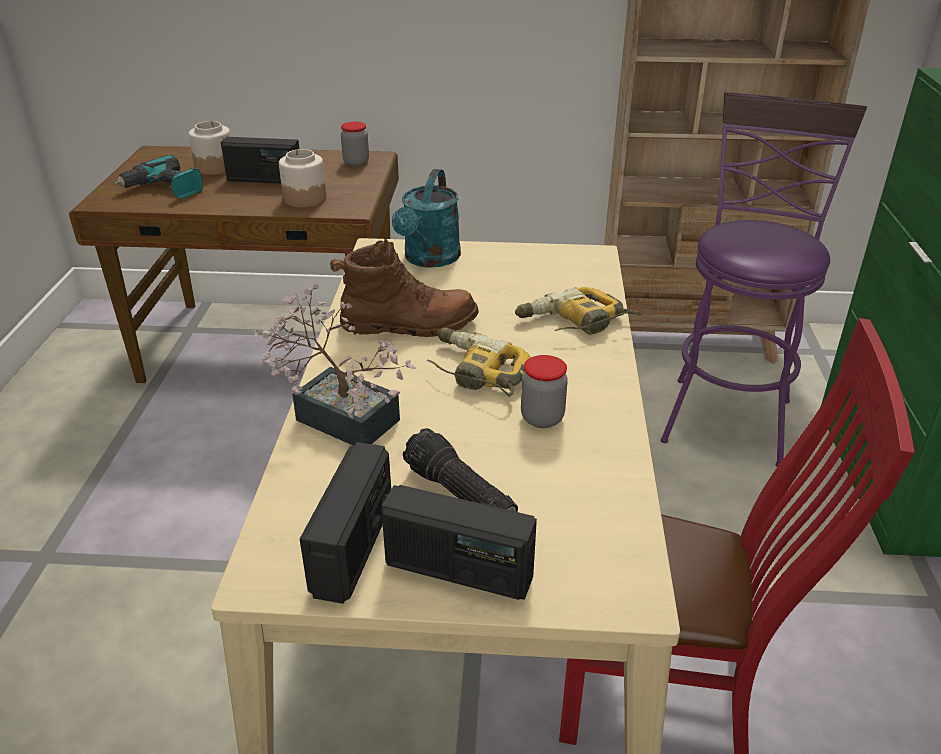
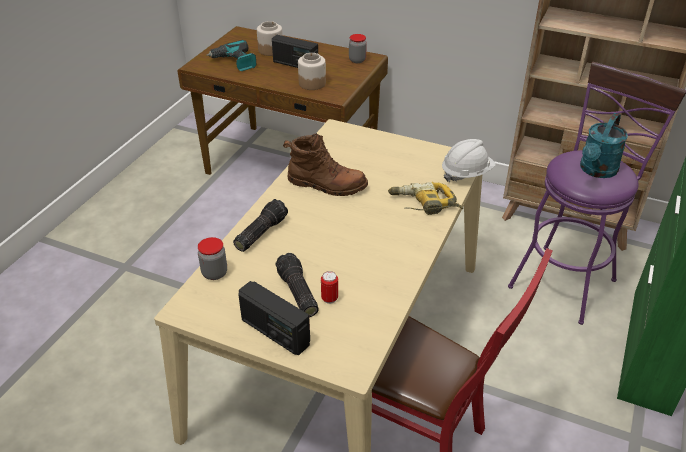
camera: 20 degrees right, 5 degrees up
(339, 415) = (260, 232): potted plant -> flashlight
(354, 547) = (231, 306): radio -> none
(429, 259) = (362, 142): turquoise watering can -> turquoise watering can (596, 171)
(474, 372) = (346, 223): power drill -> none
(519, 491) = (329, 299): none -> can
(542, 418) = (367, 260): jar -> jar (214, 273)
(606, 272) = (466, 173): none -> white hard hat

